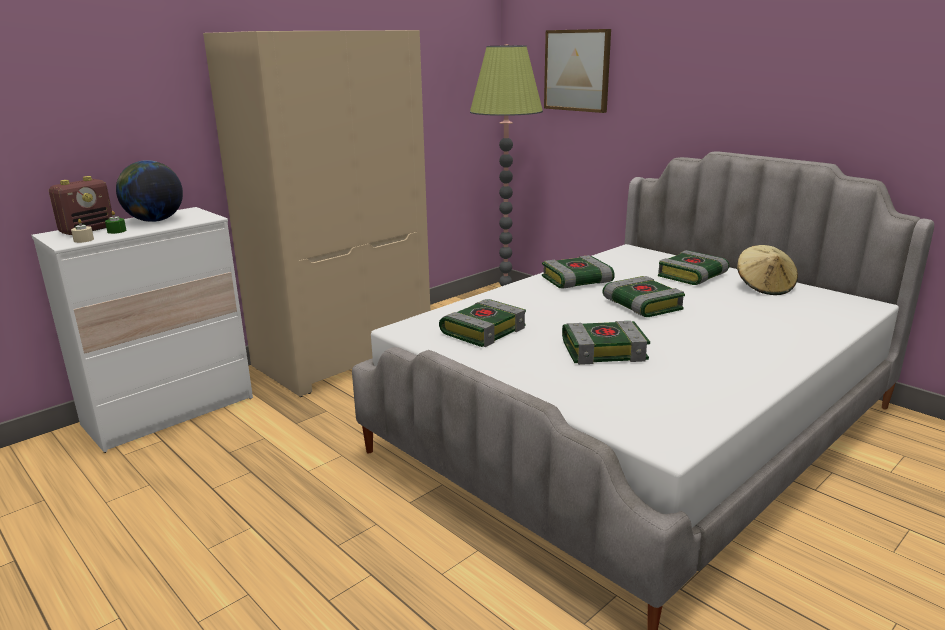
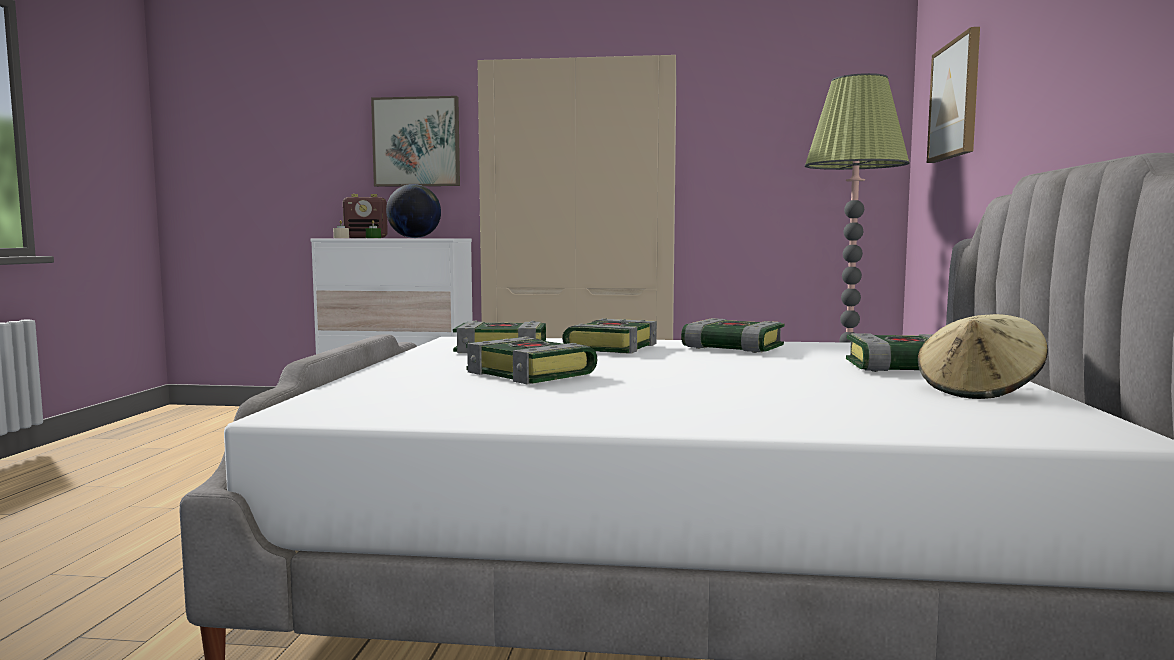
camera: 50 degrees right, 15 degrees down
(108, 104) = (416, 142): none -> picture
(640, 305) = (718, 367): book -> book (611, 347)

